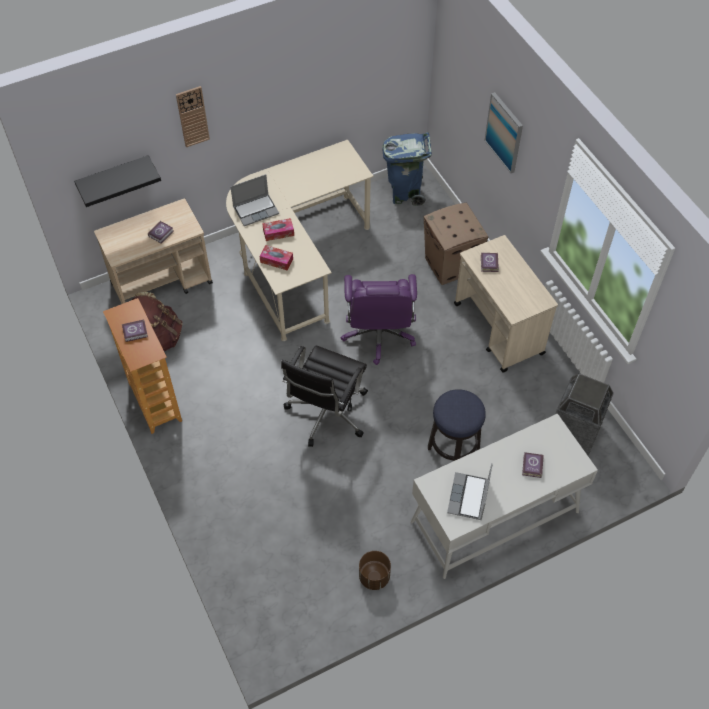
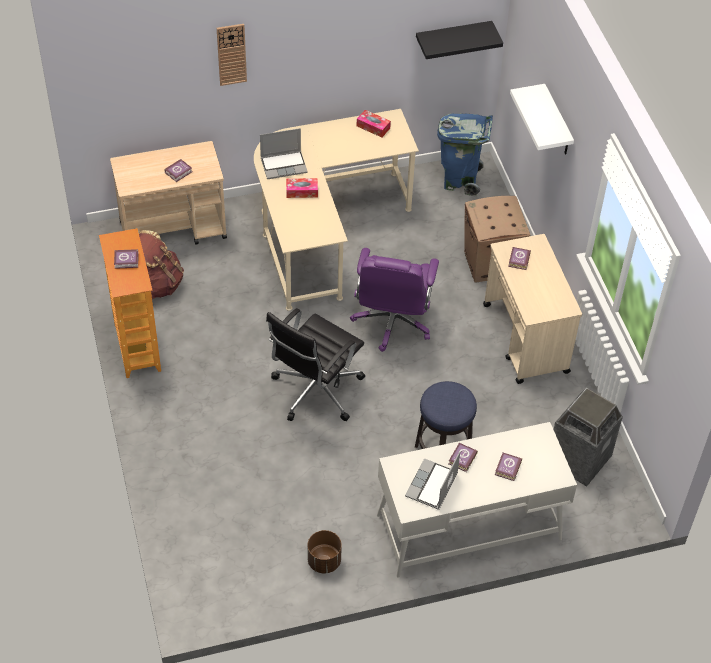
camera: 10 degrees right, 5 degrees down
(114, 177) = (140, 104): black shelf -> black shelf (453, 37)
(276, 260) = (292, 219): tissue box -> tissue box (373, 127)
(488, 465) = (461, 459): none -> book
(504, 132) = (557, 122): picture -> white shelf

